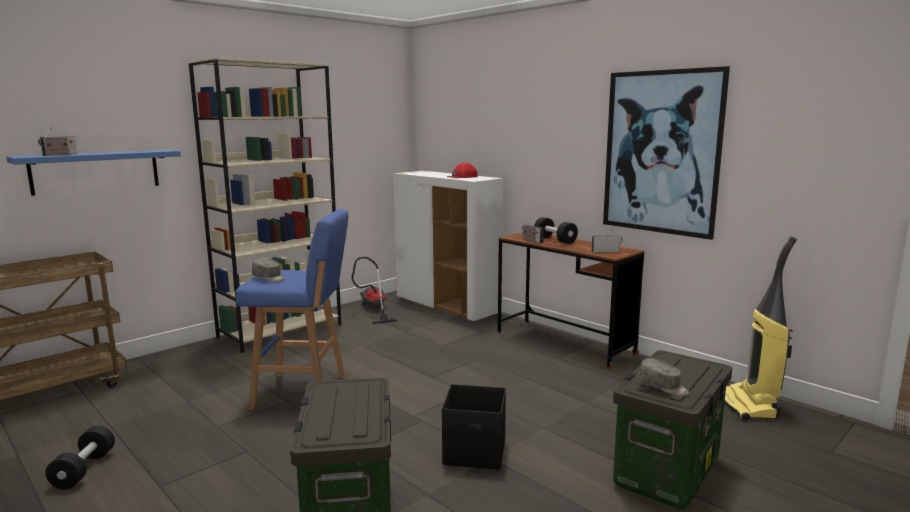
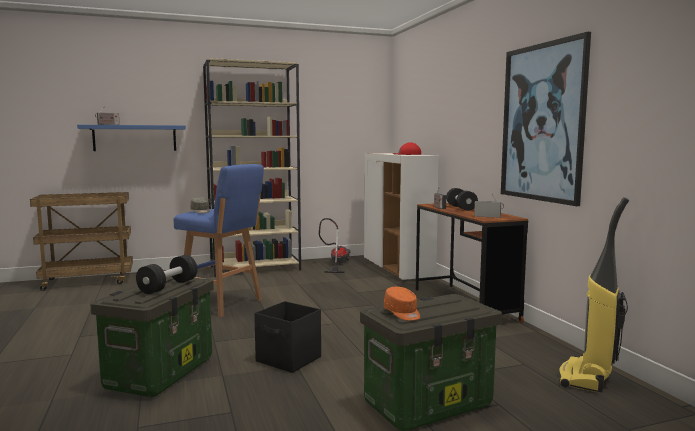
camera: 25 degrees right, 5 degrees down
(84, 469) = (55, 320): black dumbbell -> black dumbbell (168, 286)
(663, 387) = (402, 313): grey cap -> orange cap

